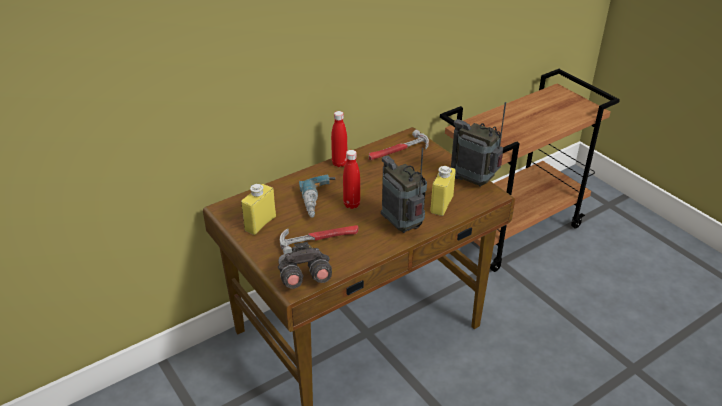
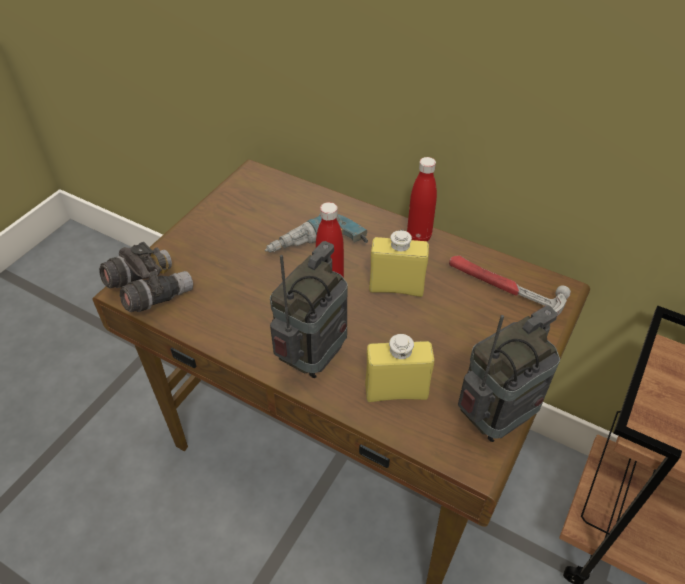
camera: 65 degrees right, 10 degrees up
(260, 223) = (240, 213): yellow bottle -> yellow bottle (396, 287)
(319, 238) = (236, 277): hammer -> none
(474, 181) = (495, 418): radio -> radio turned 45 degrees clockwise

